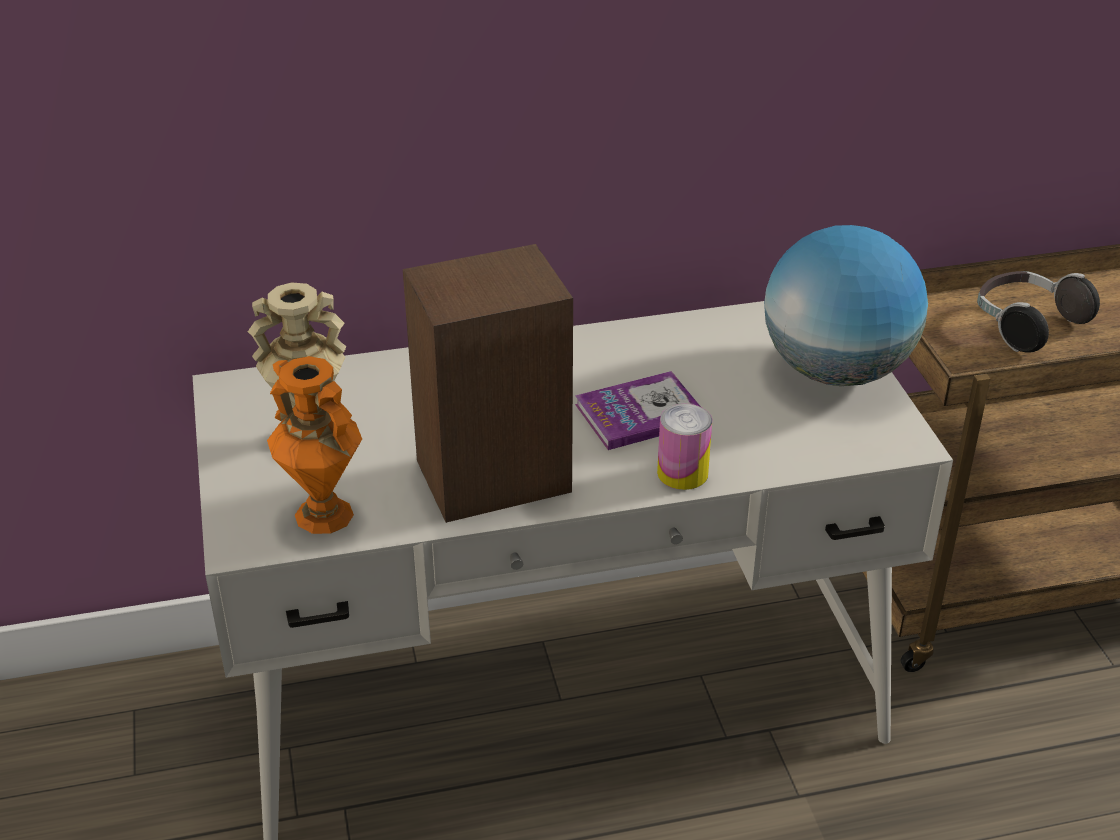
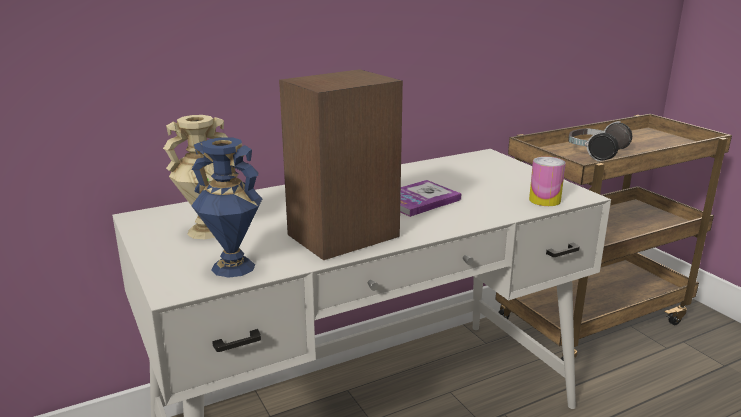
camera: 15 degrees left, 15 degrees down
(322, 515) = (232, 267): orange vase -> blue vase
(682, 473) = (462, 221): can -> can (544, 200)
(836, 371) = (516, 174): globe -> none

